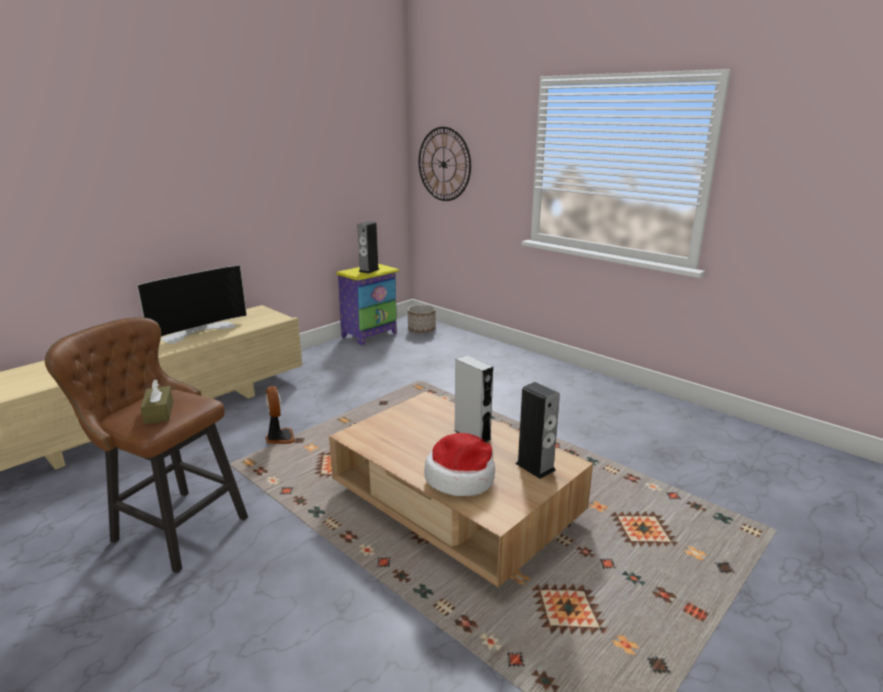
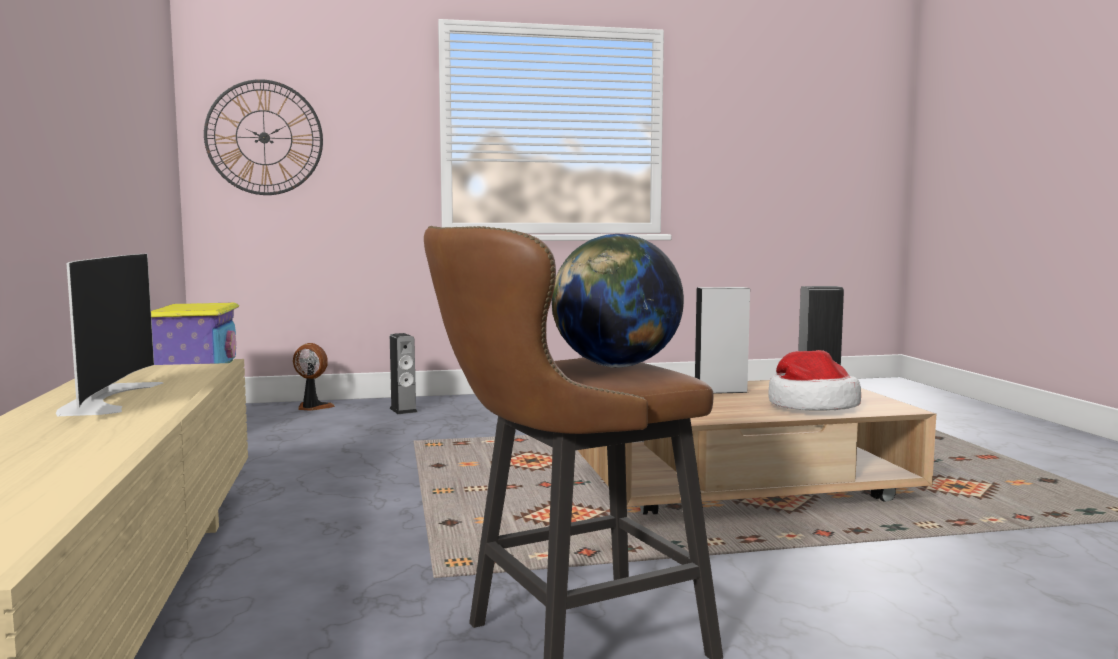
camera: 55 degrees left, 15 degrees down
(159, 412) = (616, 366): brown tissue box -> globe
(279, 438) = (415, 534): fan -> fan (312, 408)
(369, 270) = (202, 305): speaker -> speaker (403, 410)
(421, 330) = (263, 412): planter -> none

